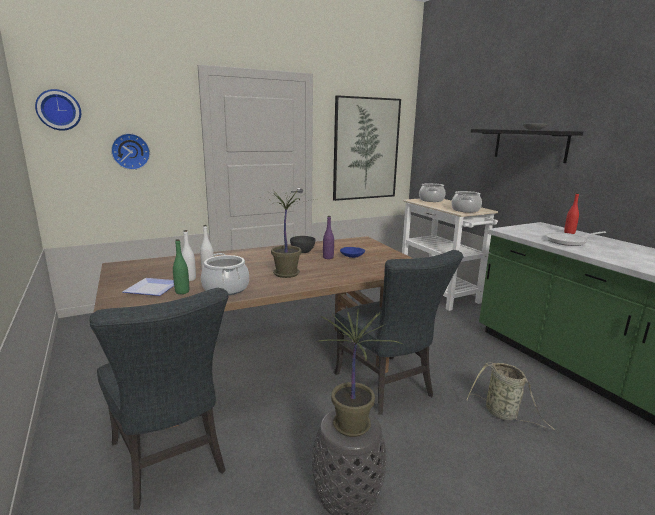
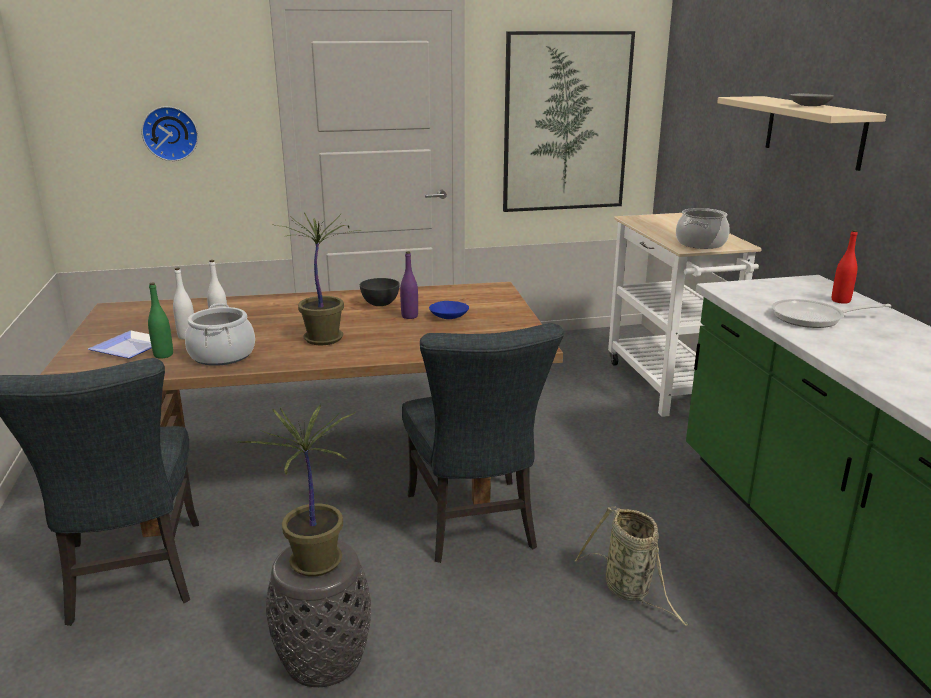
camera: 15 degrees right, 5 degrees up
(59, 110) = (69, 75): wall clock -> none
(431, 200) = (664, 219): cooking pot -> none
(530, 145) = (813, 131): black shelf -> beige shelf

